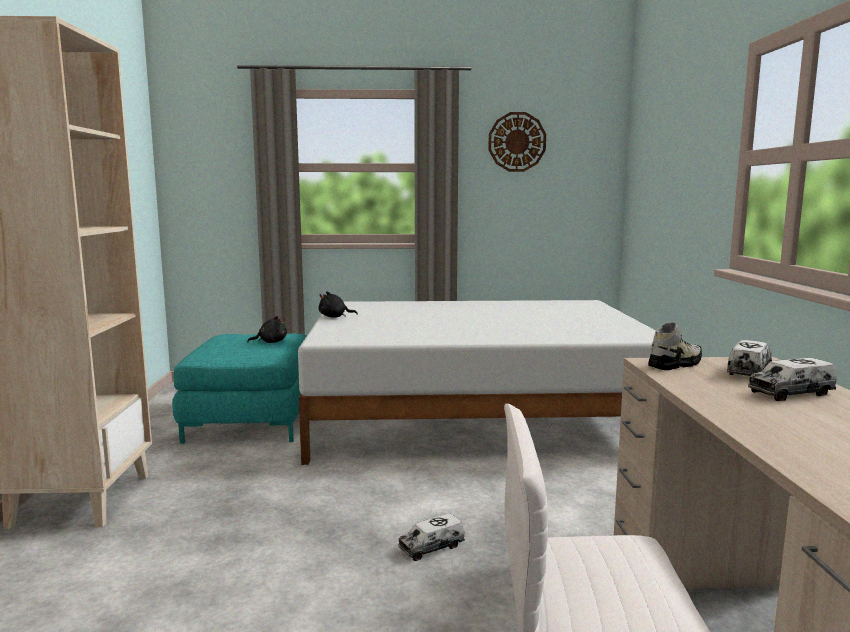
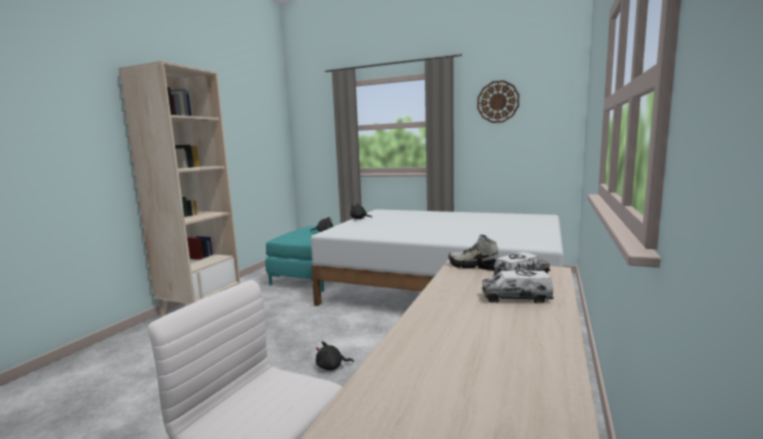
camera: 25 degrees right, 0 degrees up
(431, 547) = (332, 367): toy truck -> black plush toy
(675, 364) = (474, 266): shoe -> shoe turned 150 degrees counterclockwise

